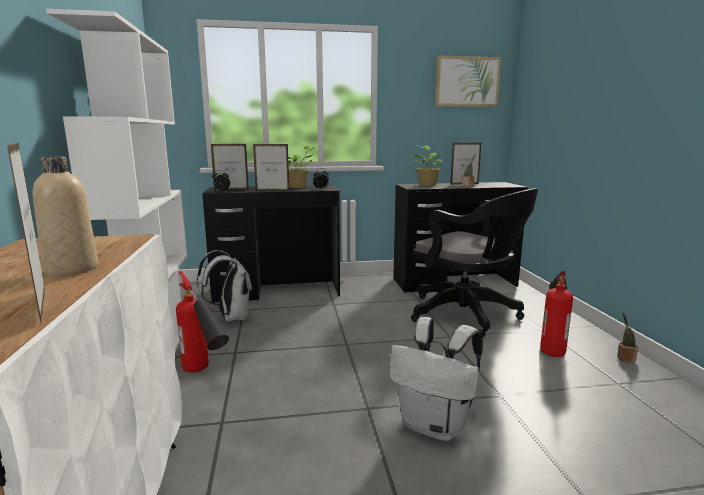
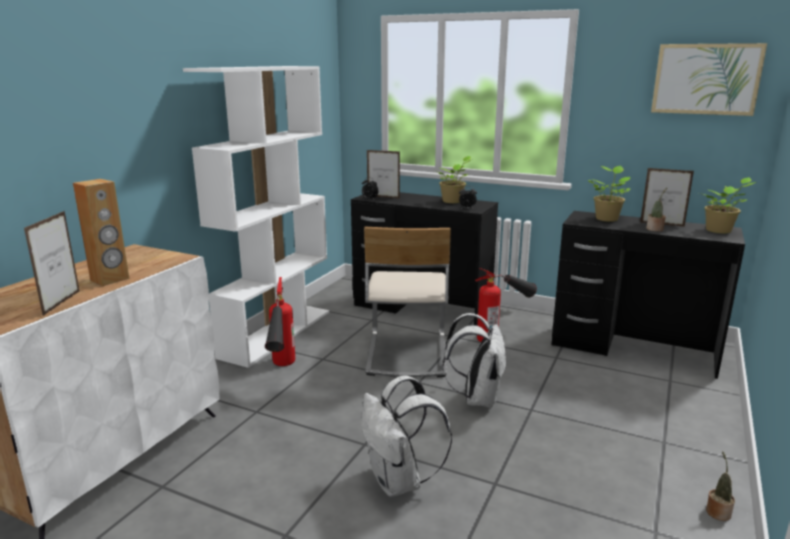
camera: 35 degrees right, 5 degrees up
(71, 269) = (110, 279): beige bottle -> brown speaker
(231, 317) = (353, 325): white backpack -> white backpack (477, 398)
(272, 191) = (415, 204): picture frame -> none
(308, 327) = (406, 354): none -> beige chair
(468, 315) = (588, 394): black office chair -> none
(500, 183) = (720, 231): none -> potted plant
(552, 342) = (647, 458): fire extinguisher -> fire extinguisher (502, 335)

